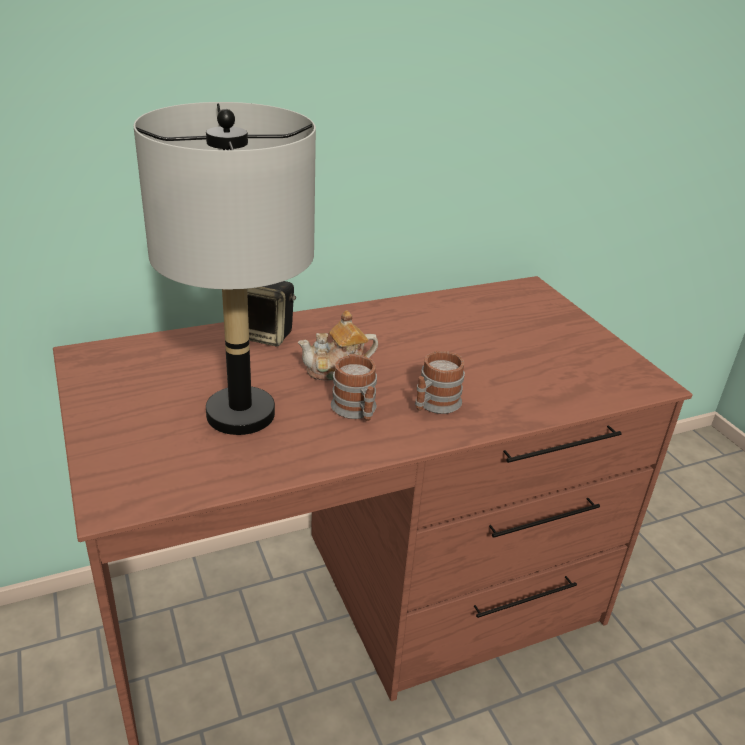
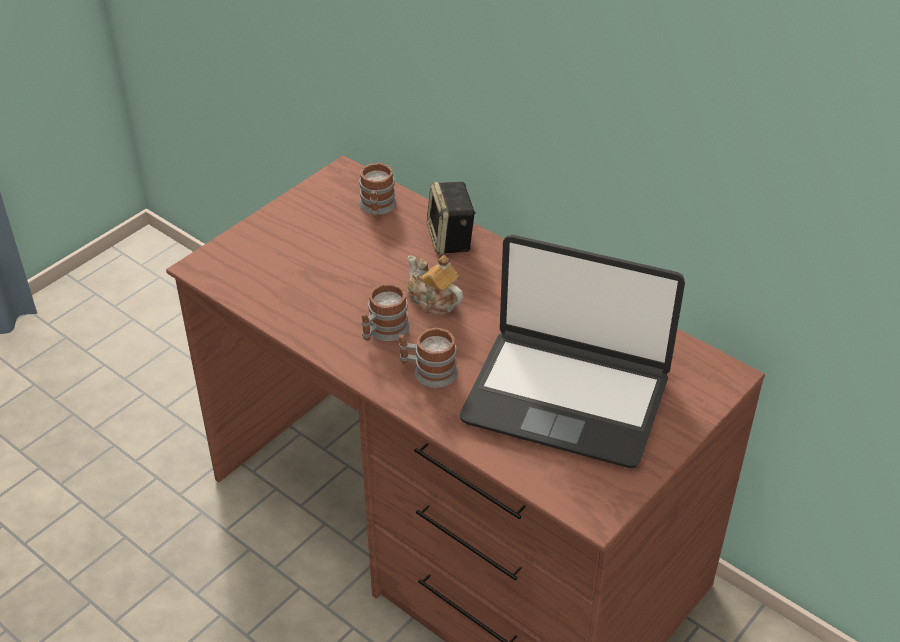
camera: 65 degrees right, 10 degrees up
(167, 355) = (377, 208): none -> mug
(241, 414) = (332, 277): grey table lamp -> none
(514, 351) = (566, 397): none -> laptop

